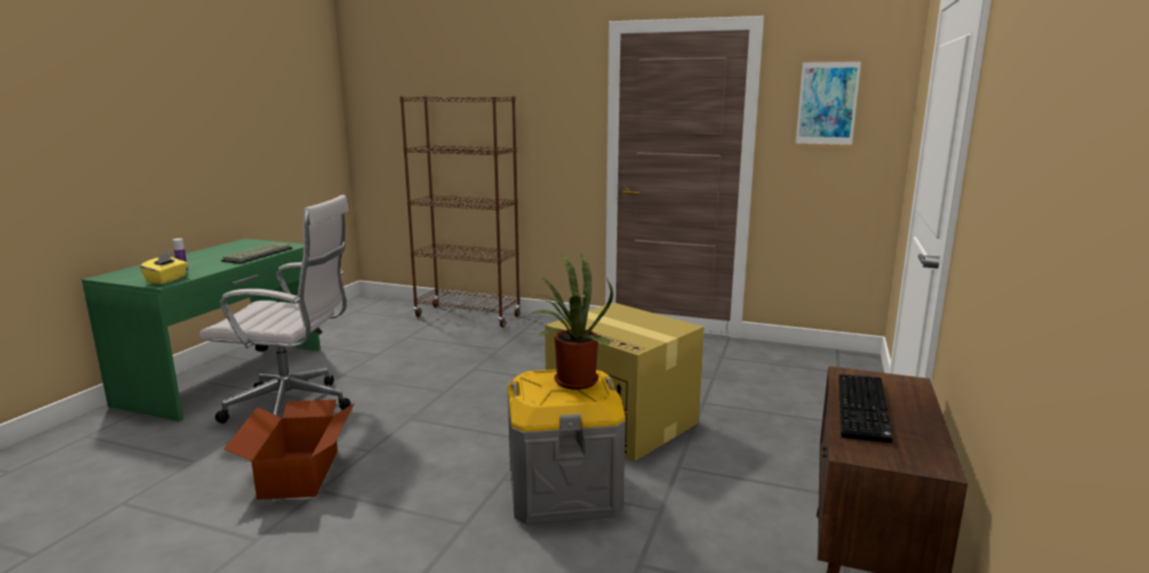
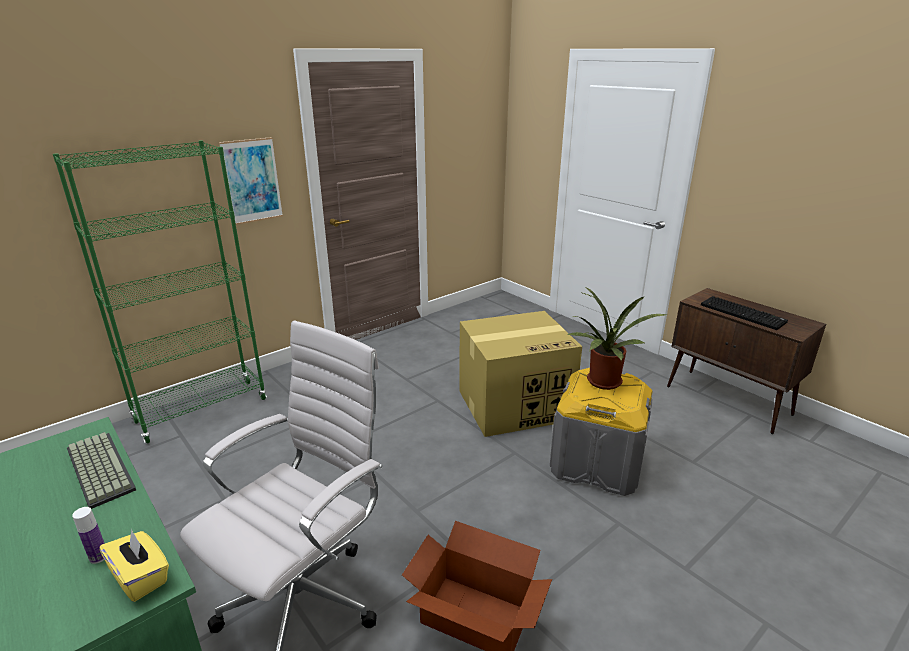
camera: 60 degrees left, 10 degrees up
(468, 316) = (202, 410): brown bookcase -> green bookcase
(827, 103) = (465, 120): picture -> picture (252, 181)

